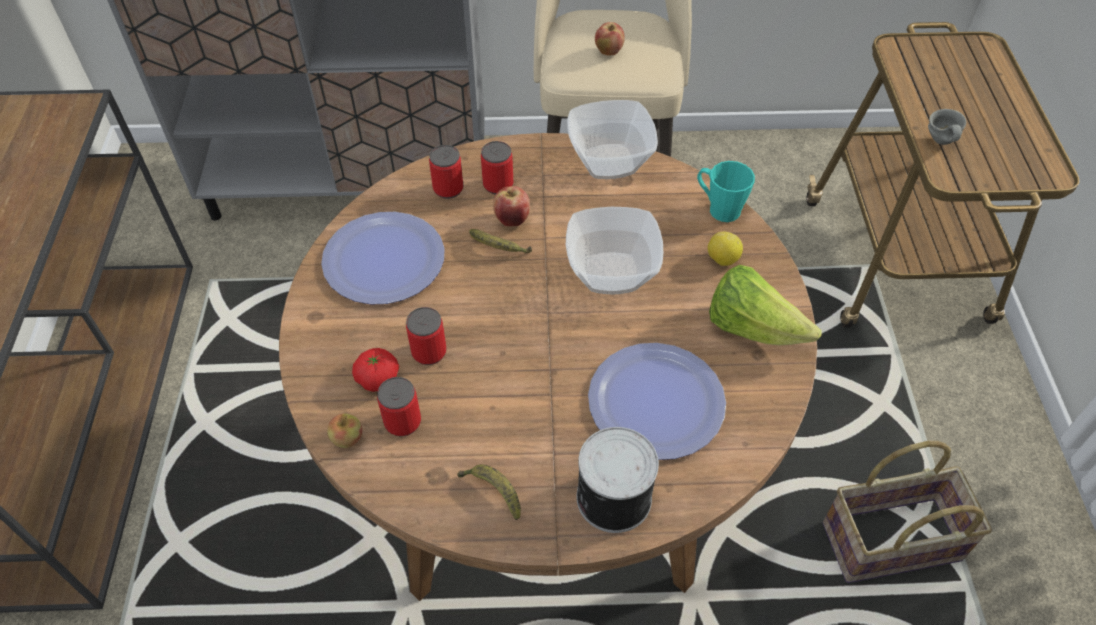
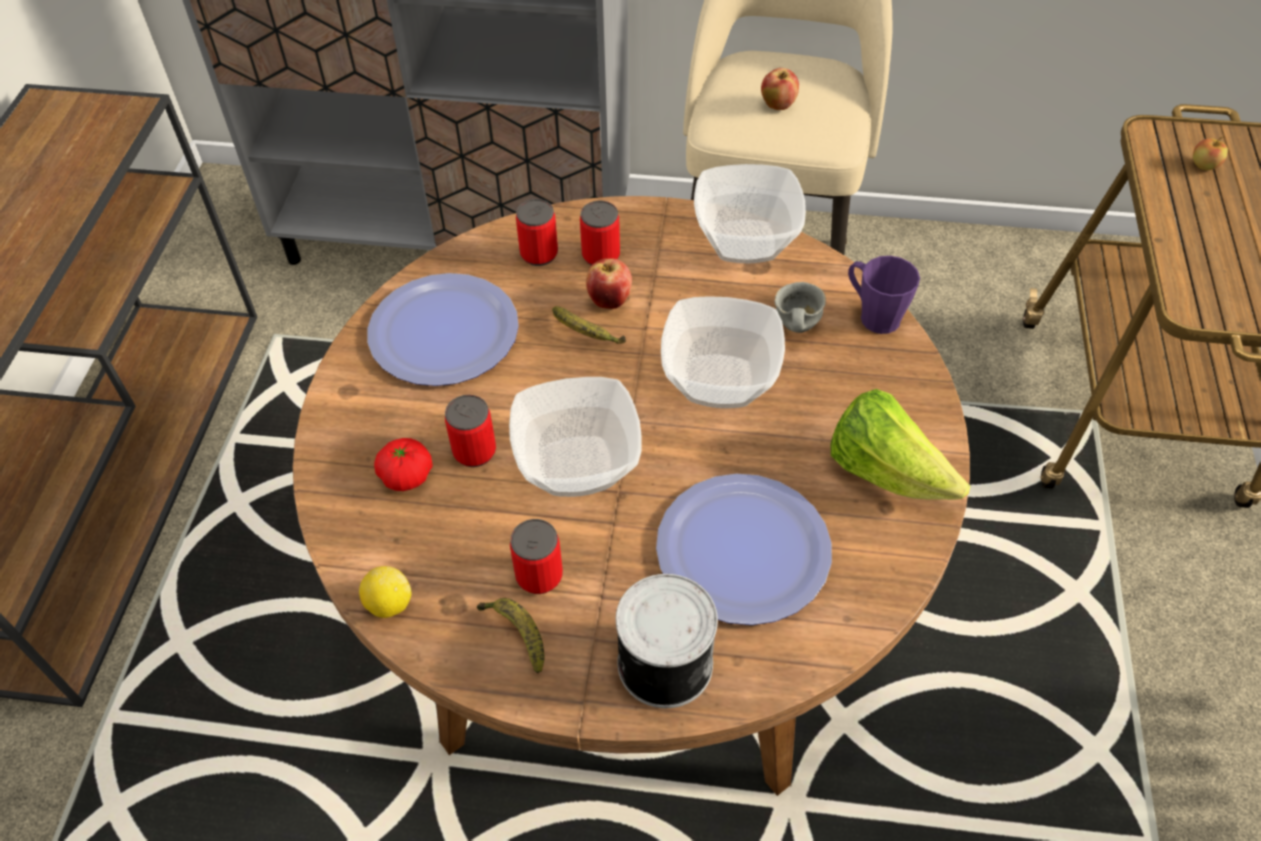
camera: 10 degrees right, 0 degrees up
(347, 439) = (355, 544): apple -> apple (1203, 166)
(403, 422) = (425, 533): can -> can (539, 576)
(513, 355) = (576, 468): none -> bowl
(719, 208) = (873, 315): turquoise mug -> purple mug
(722, 259) = (864, 380): lemon -> lemon (389, 603)
(891, 544) = (1057, 774): basket -> none
(939, 142) = (1186, 262): grey mug -> grey mug (793, 328)

